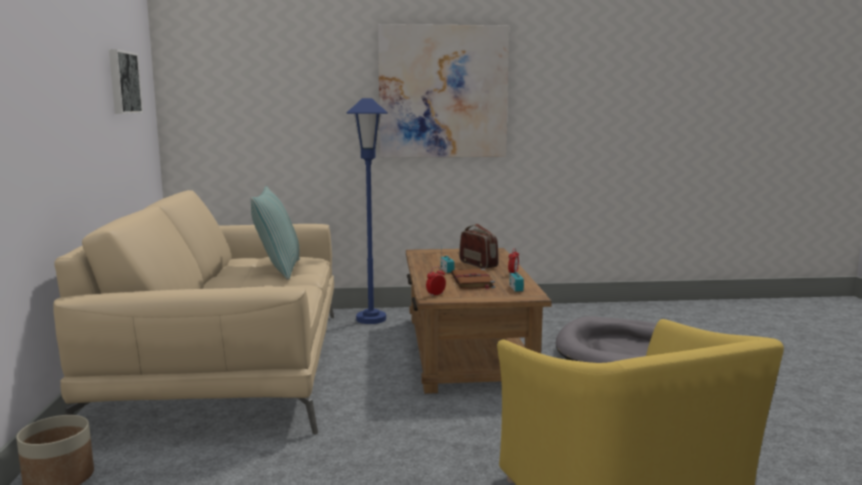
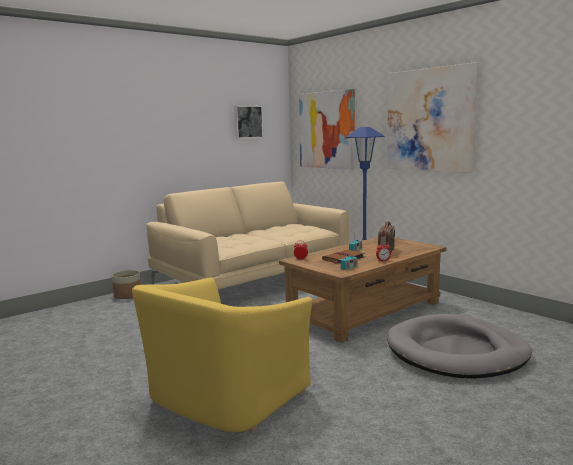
camera: 55 degrees right, 0 degrees up
(251, 102) = (326, 130): none -> picture
(278, 270) = (290, 232): pillow -> none

